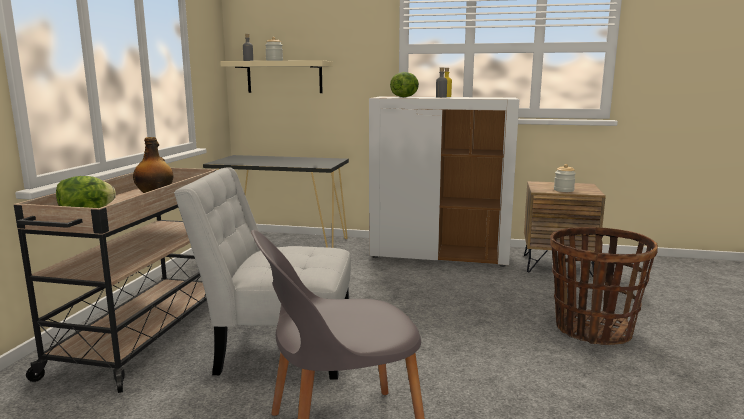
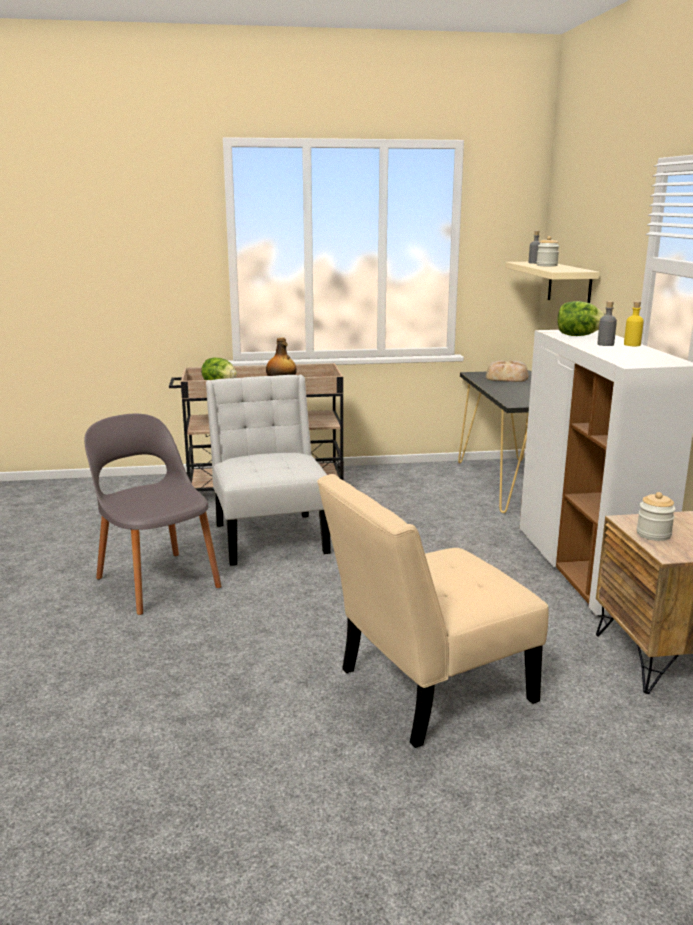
camera: 70 degrees right, 5 degrees up
(244, 159) = (507, 377): none -> bread
(592, 329) = (426, 689): basket -> beige chair

